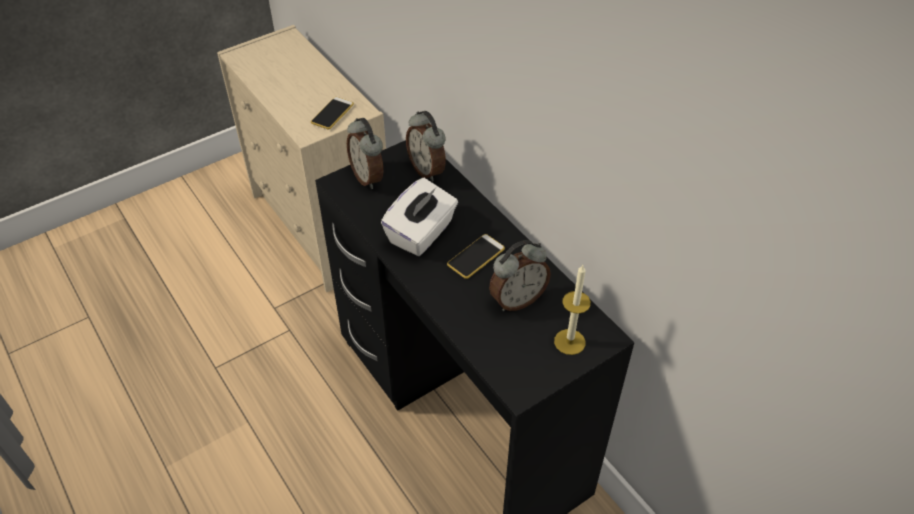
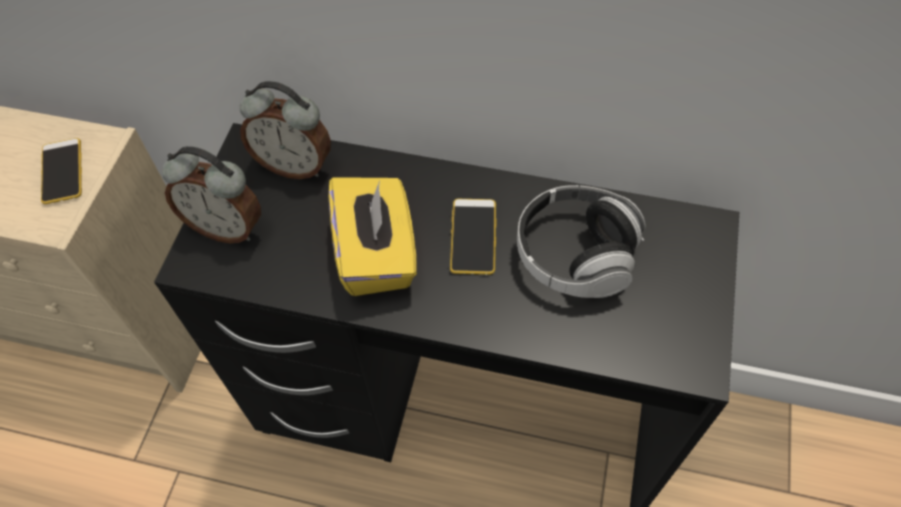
camera: 40 degrees left, 10 degrees up
(421, 233) = (377, 254): white tissue box -> yellow tissue box
(517, 299) = (575, 255): alarm clock -> headphones
(569, 342) = (682, 263): candle -> none

